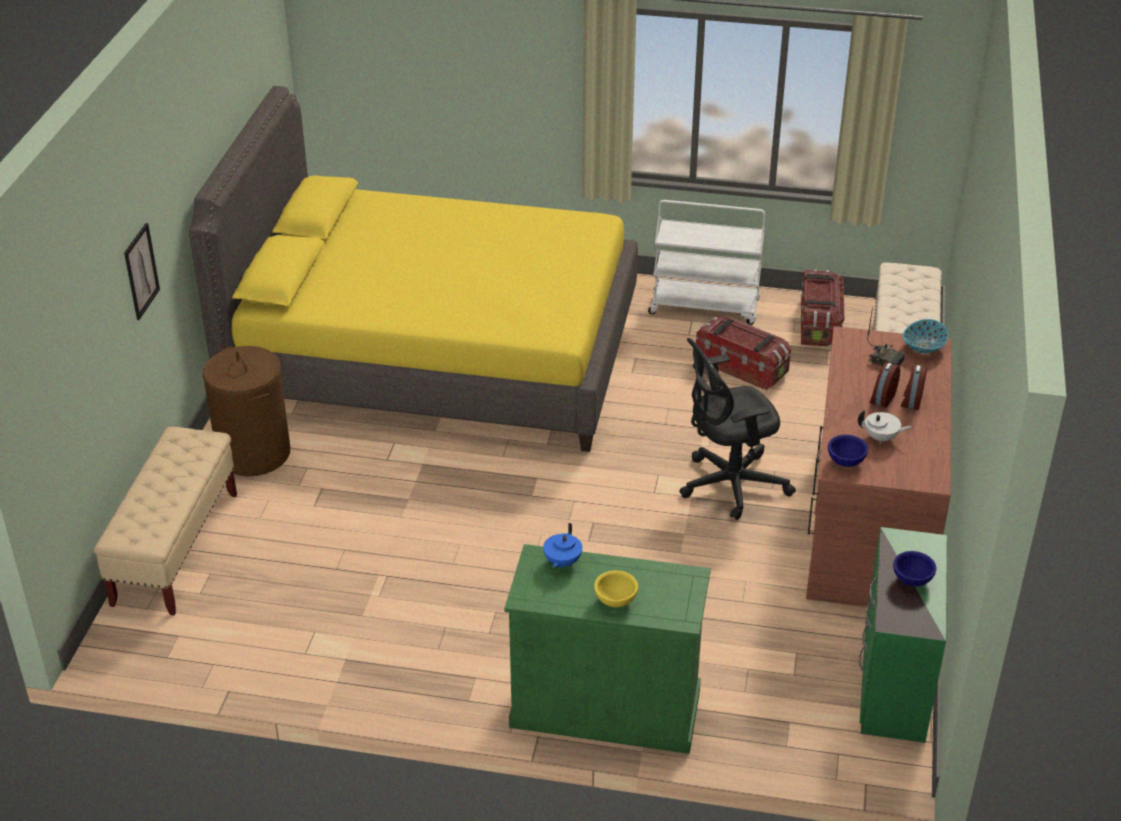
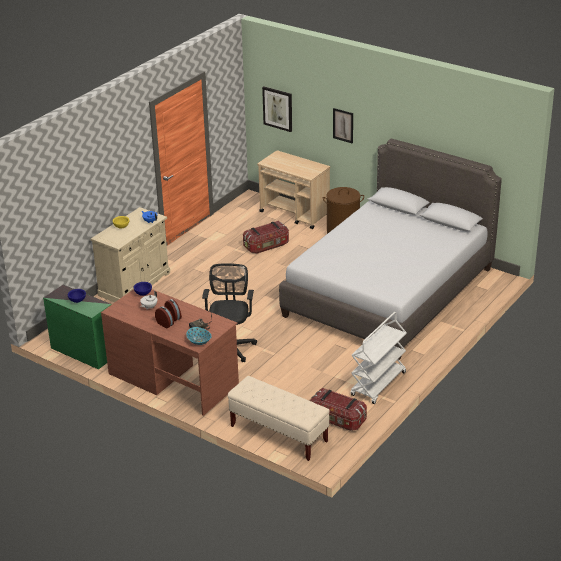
camera: 115 degrees right, 5 degrees down
(61, 389) = (278, 108): none -> picture
(176, 548) = (295, 214): beige bench -> beige cart
(434, 353) = (388, 292): yellow bed -> grey bed
(605, 707) = (134, 284): green cabinet -> beige cabinet
(742, 367) = (316, 380): storage box -> storage box (266, 246)

